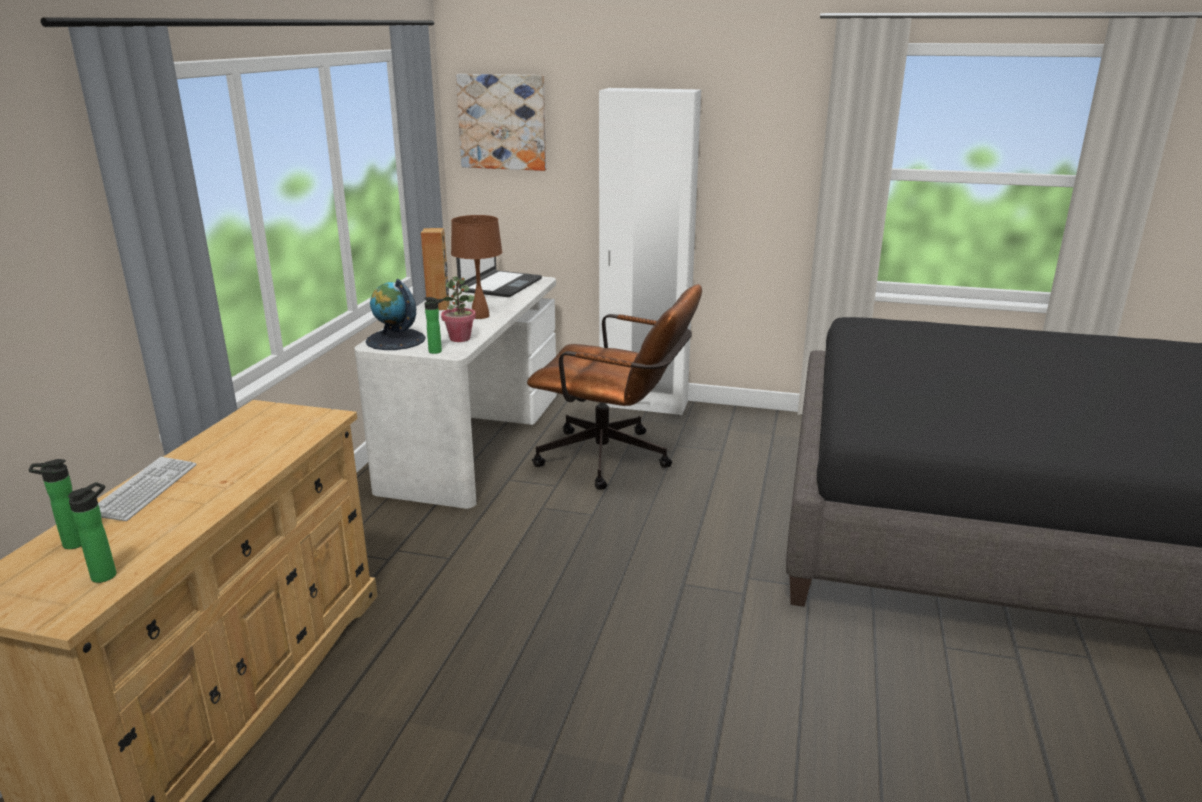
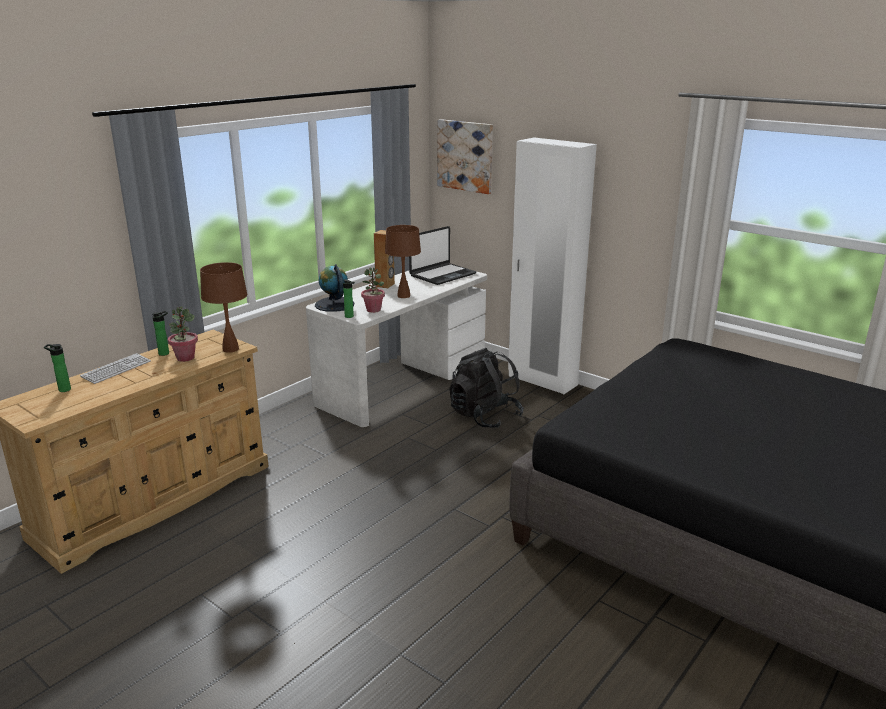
camera: 25 degrees right, 0 degrees up
(107, 574) = (64, 407): bottle -> bottle (165, 353)
(254, 448) = (185, 358): none -> potted plant
(317, 422) = (230, 349): none -> brown table lamp
(615, 460) = (484, 416): brown office chair -> black backpack

